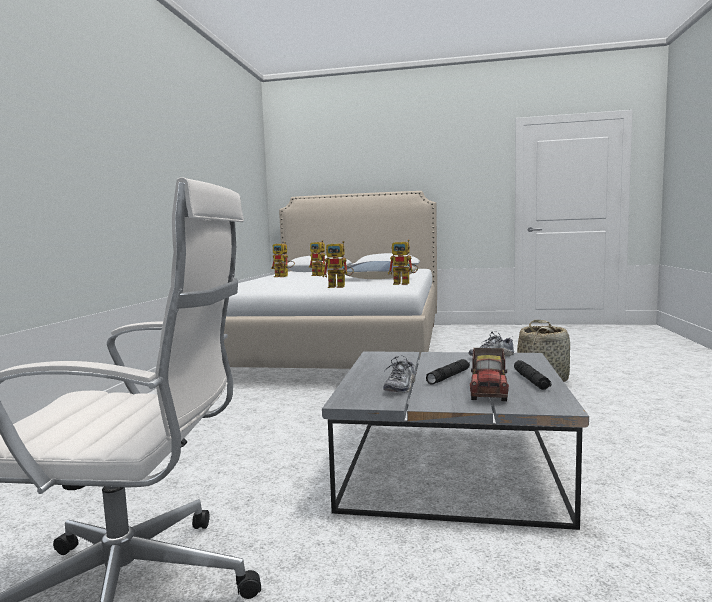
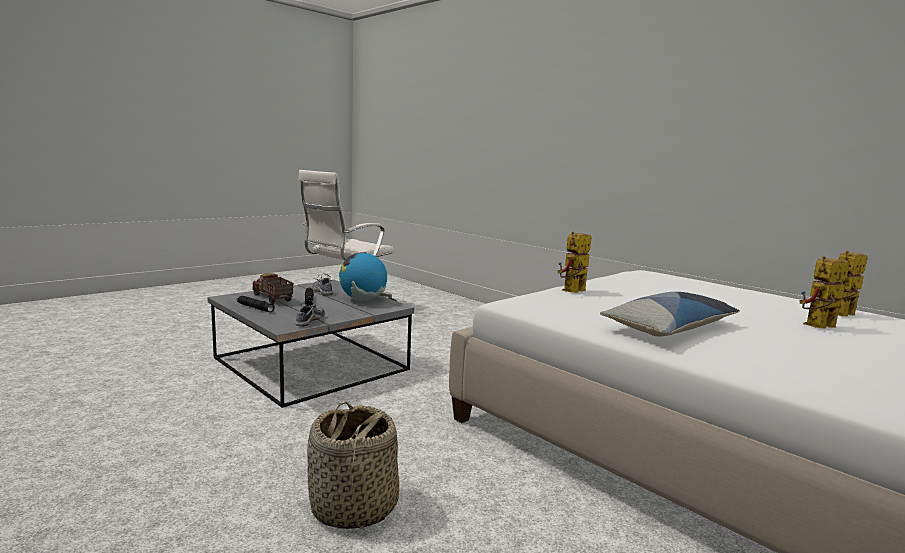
camera: 125 degrees right, 5 degrees up
(387, 366) = (363, 300): none -> globe
(405, 283) = (553, 315): toy robot -> none

